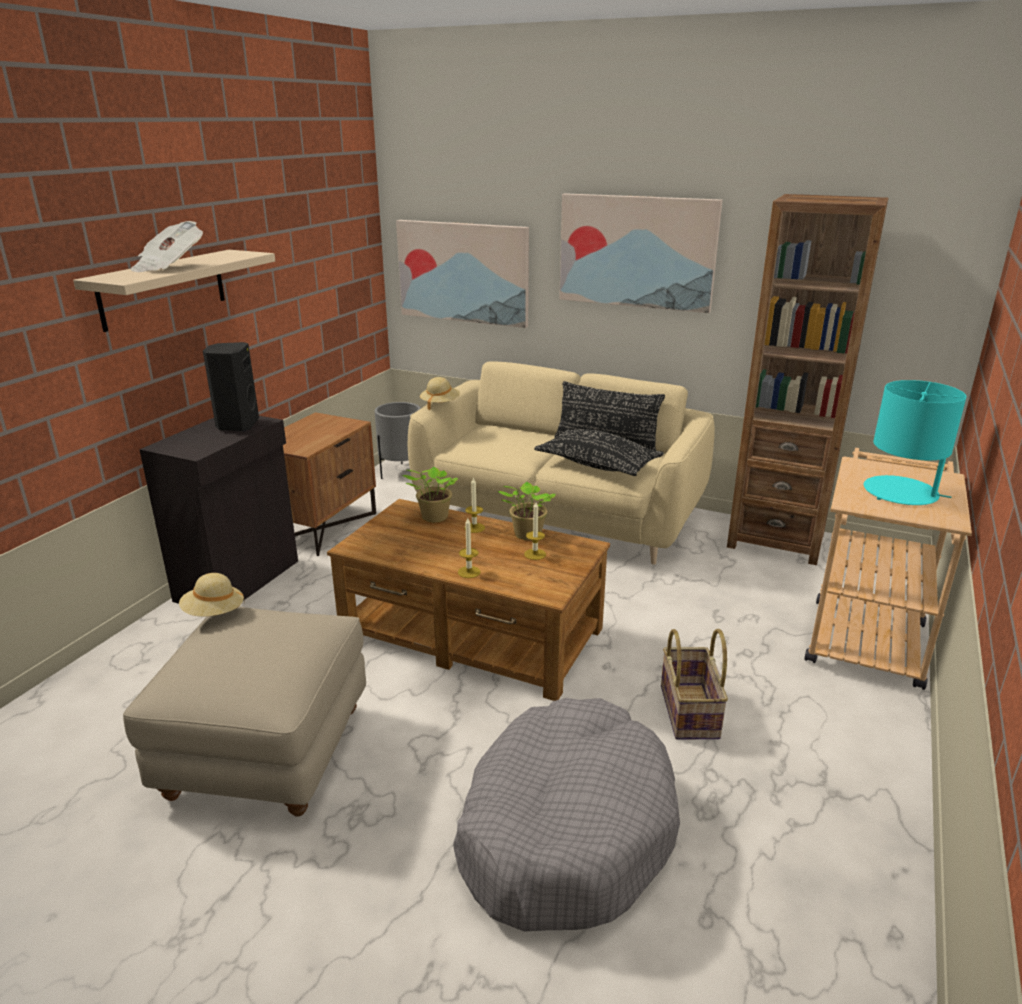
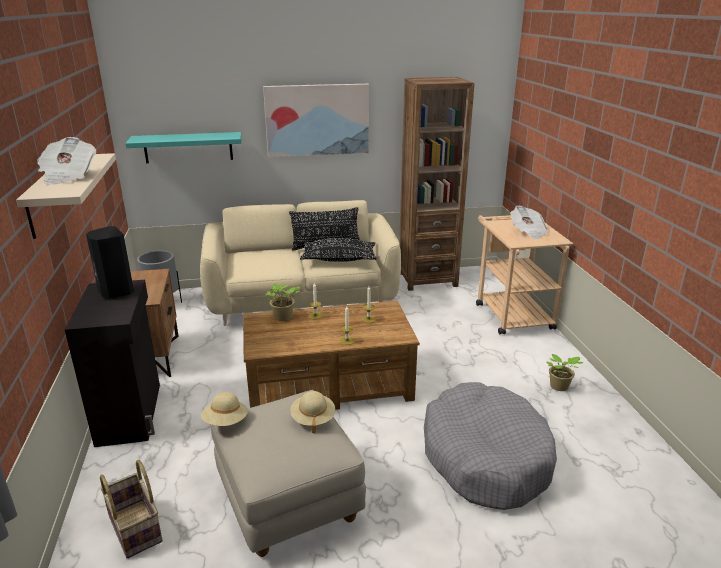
camera: 35 degrees left, 0 degrees up
(440, 404) = (213, 244): beige hat -> beige hat (313, 418)
(463, 272) = (188, 147): picture -> turquoise shelf
(526, 535) = (350, 310): potted plant -> potted plant (559, 387)
(690, 712) = (478, 378): basket -> basket (136, 528)
(901, 493) = (528, 232): turquoise table lamp -> newspaper

